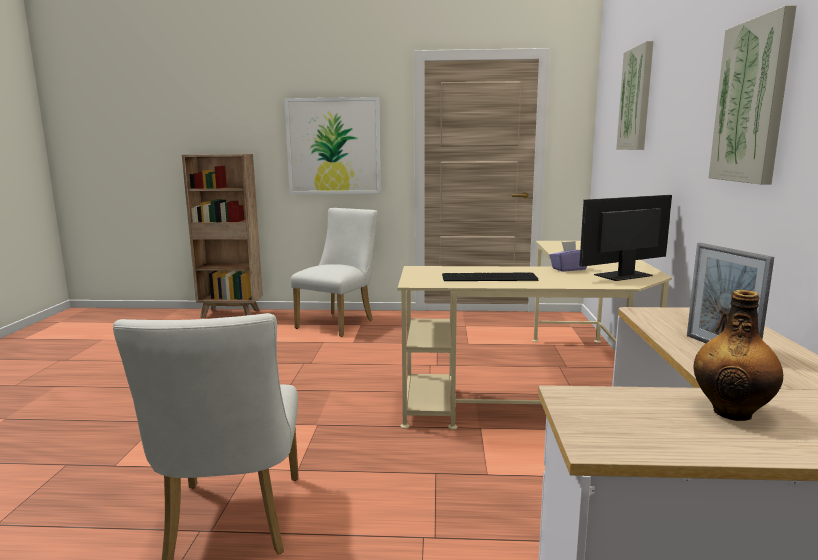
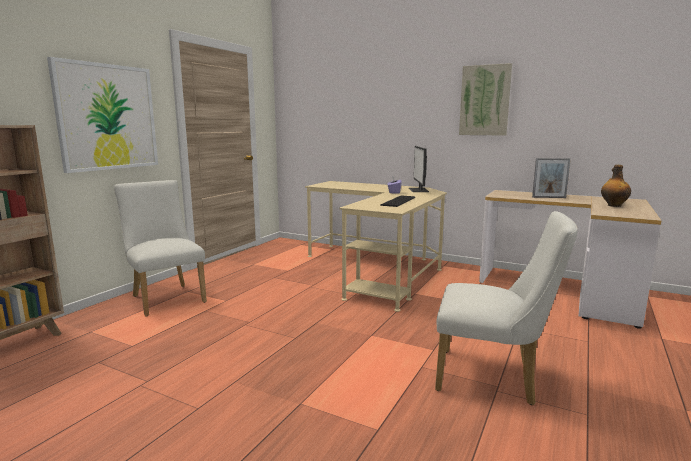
camera: 65 degrees left, 0 degrees up
(636, 99) = (351, 92): picture -> none

